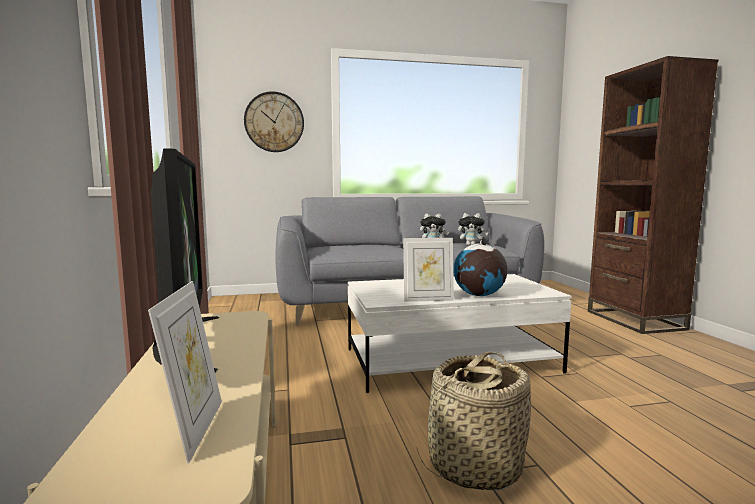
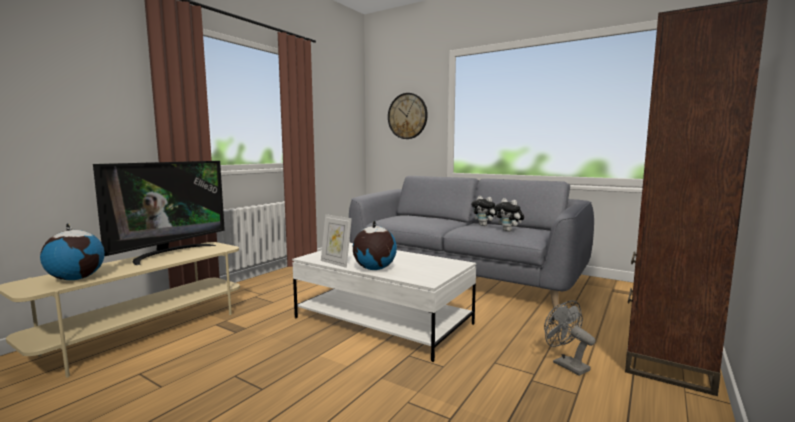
camera: 45 degrees right, 0 degrees up
(194, 429) = (76, 278): picture frame -> globe
(474, 466) = (240, 371): basket -> none
(616, 341) = (566, 364): none -> grey fan

